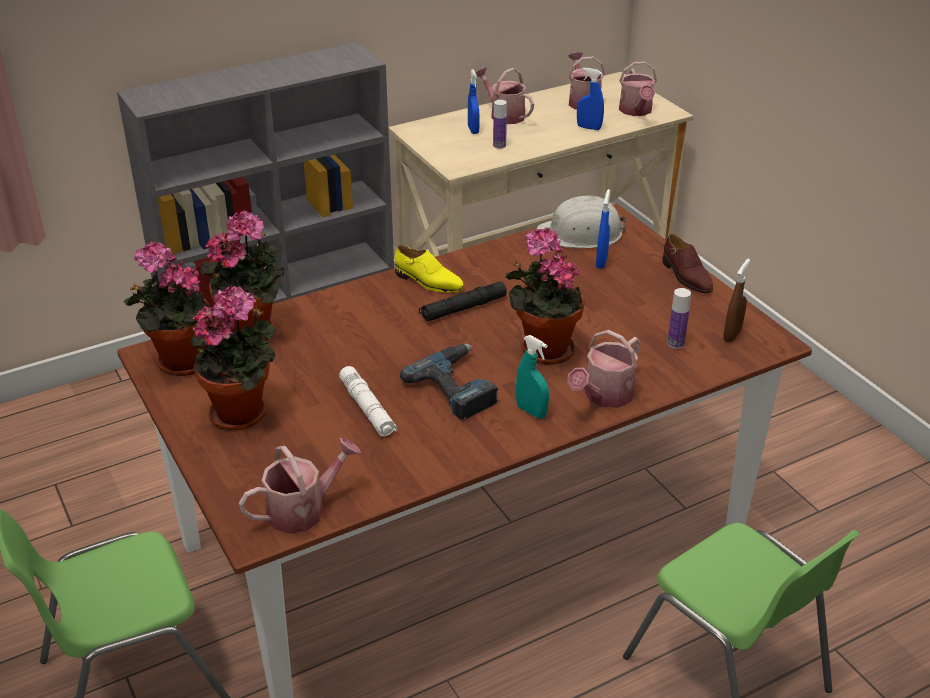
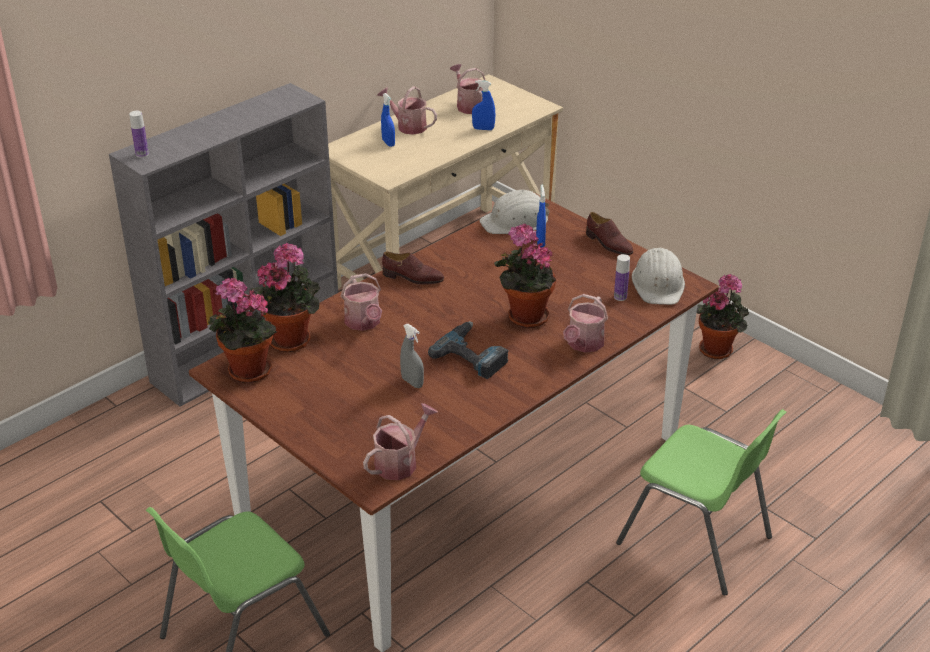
camera: 15 degrees left, 0 degrees up
(243, 412) = (318, 401): potted plant -> potted plant (718, 348)
(367, 409) = (412, 382): white flashlight -> grey spray bottle
(428, 282) = (413, 278): yellow shoe -> brown shoe
(463, 308) = (450, 295): black flashlight -> none
(499, 145) = (416, 154): bottle -> bottle (142, 154)
(531, 411) = (535, 364): turquoise spray bottle -> none
(636, 111) = (516, 109): watering can -> watering can (364, 323)
(732, 335) = (658, 284): brown spray bottle -> white hard hat

